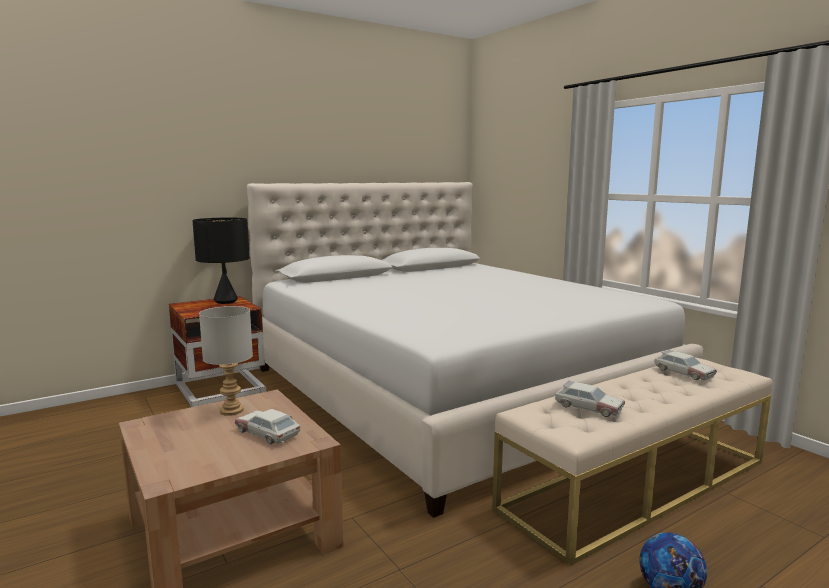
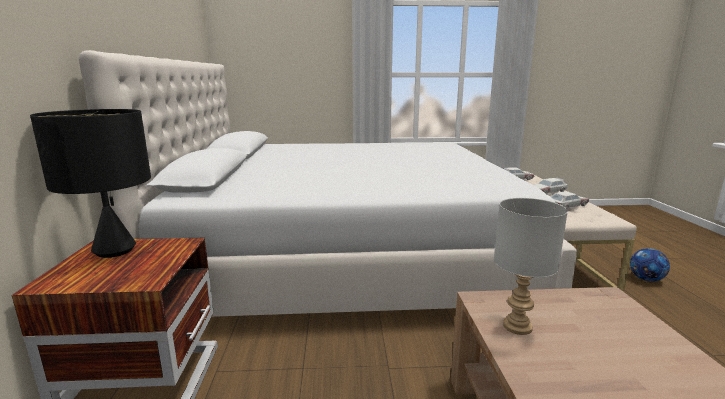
camera: 60 degrees left, 5 degrees up
(268, 433) = (590, 314): toy car -> toy car (548, 191)

